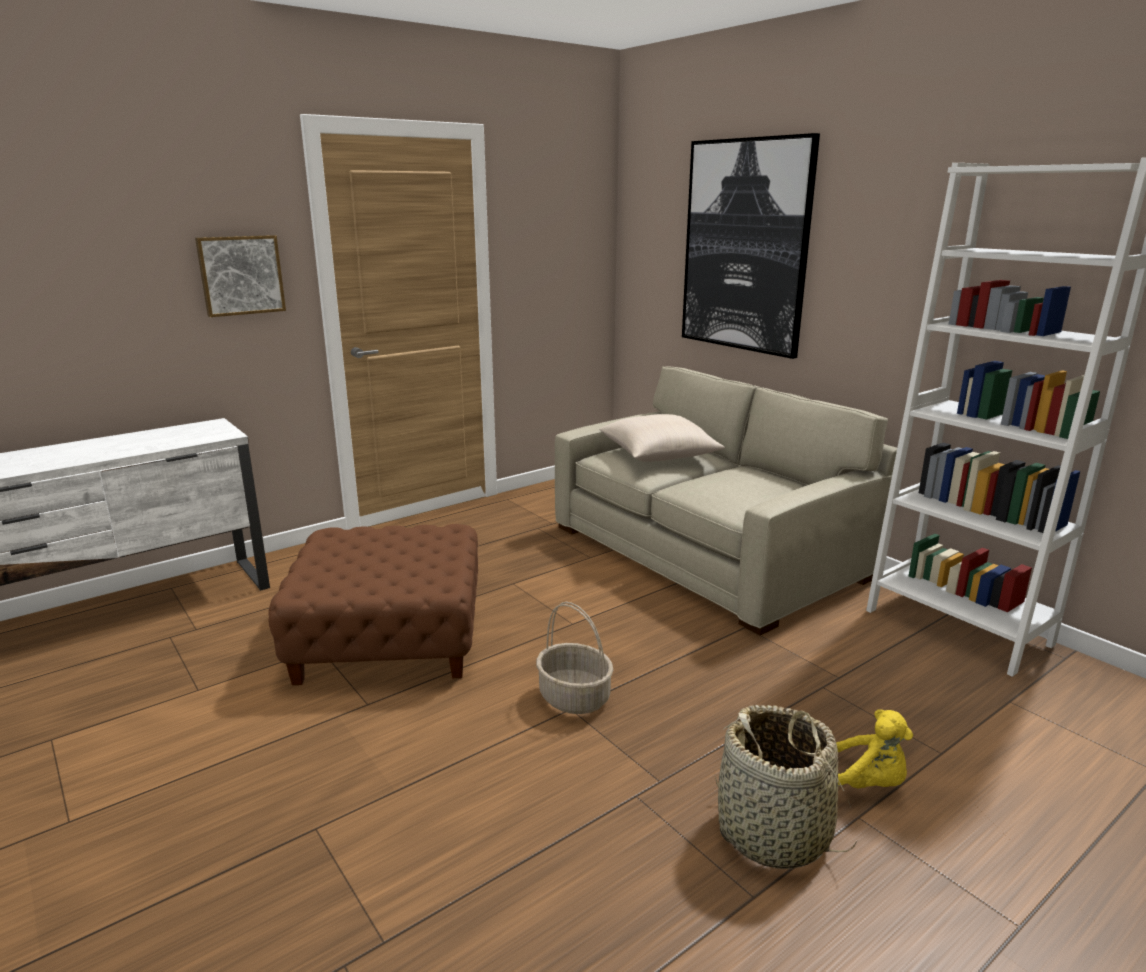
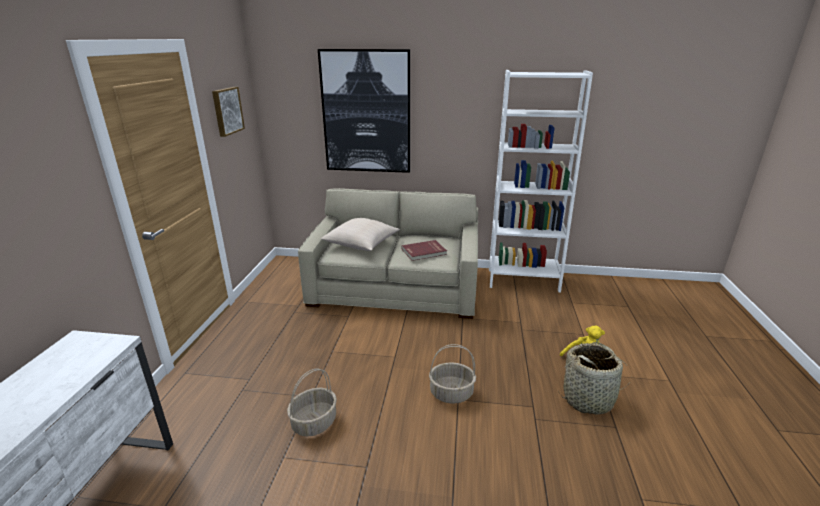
camera: 45 degrees left, 5 degrees up
(241, 275) = (54, 198): picture -> picture (227, 111)
(390, 636) = (314, 422): brown ottoman -> basket
(726, 489) = (424, 252): none -> red book

